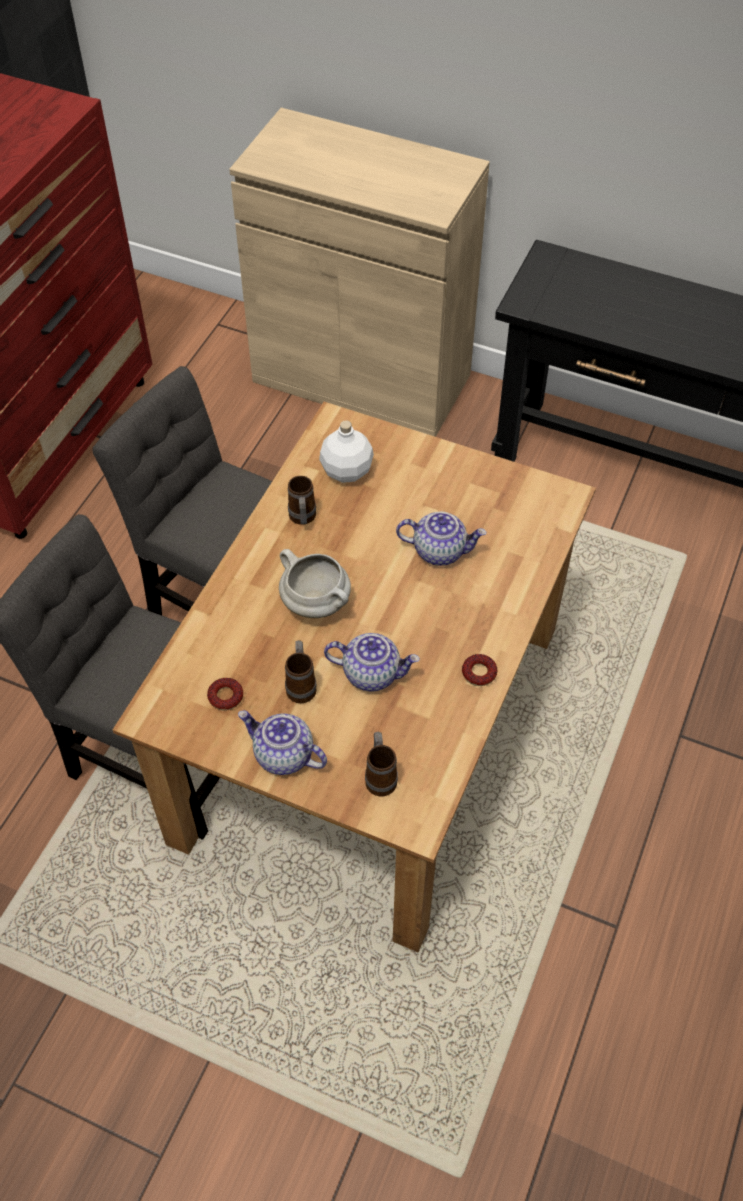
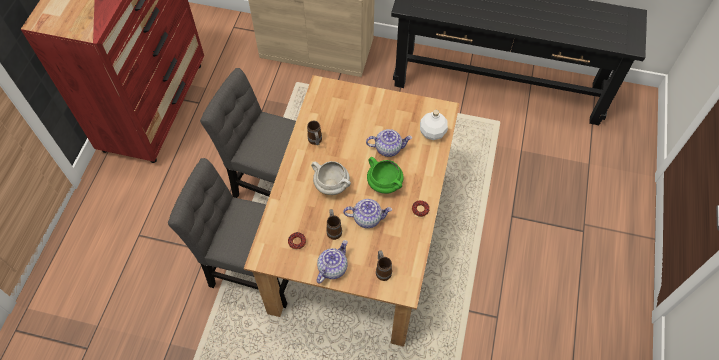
camera: 10 degrees left, 5 degrees up
(283, 755) = (332, 267): teapot -> teapot turned 105 degrees clockwise
(346, 470) = (332, 111): white bottle -> white bottle (432, 132)
(420, 615) = (385, 184): none -> green cooking pot

